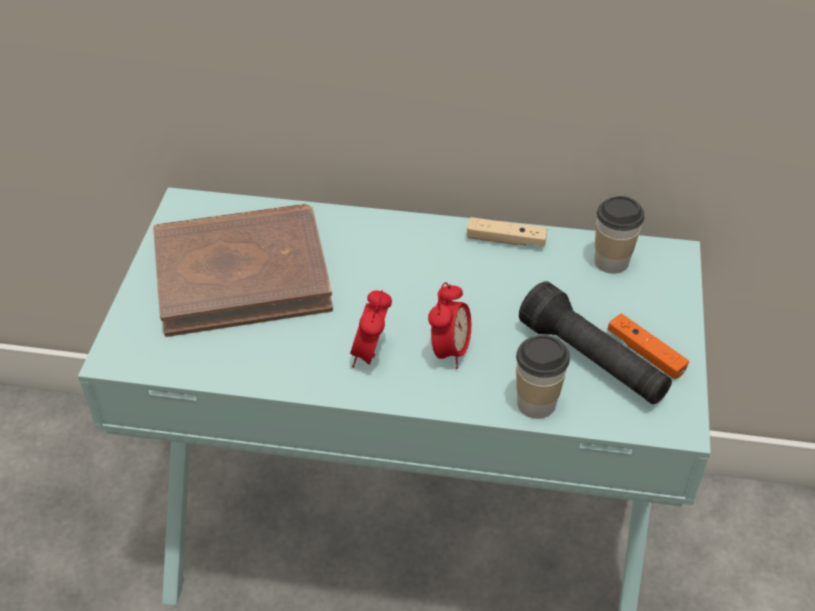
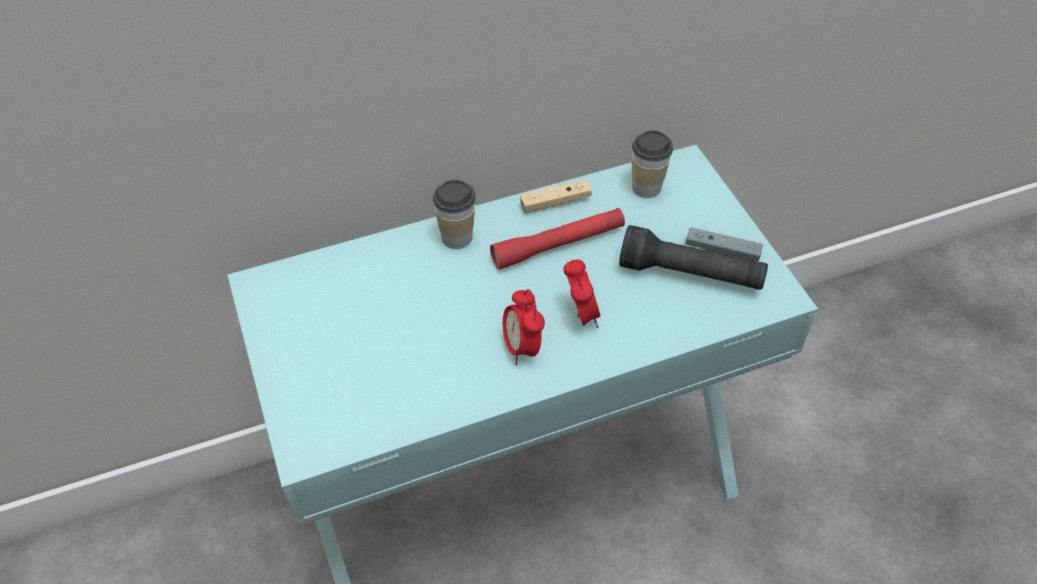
camera: 30 degrees left, 5 degrees up
(242, 274) = (360, 326): brown book -> none
(478, 279) = (558, 245): none -> red flashlight
(536, 403) = (675, 328): cup -> cup (457, 237)
(645, 353) = (722, 251): orange game controller -> grey game controller

